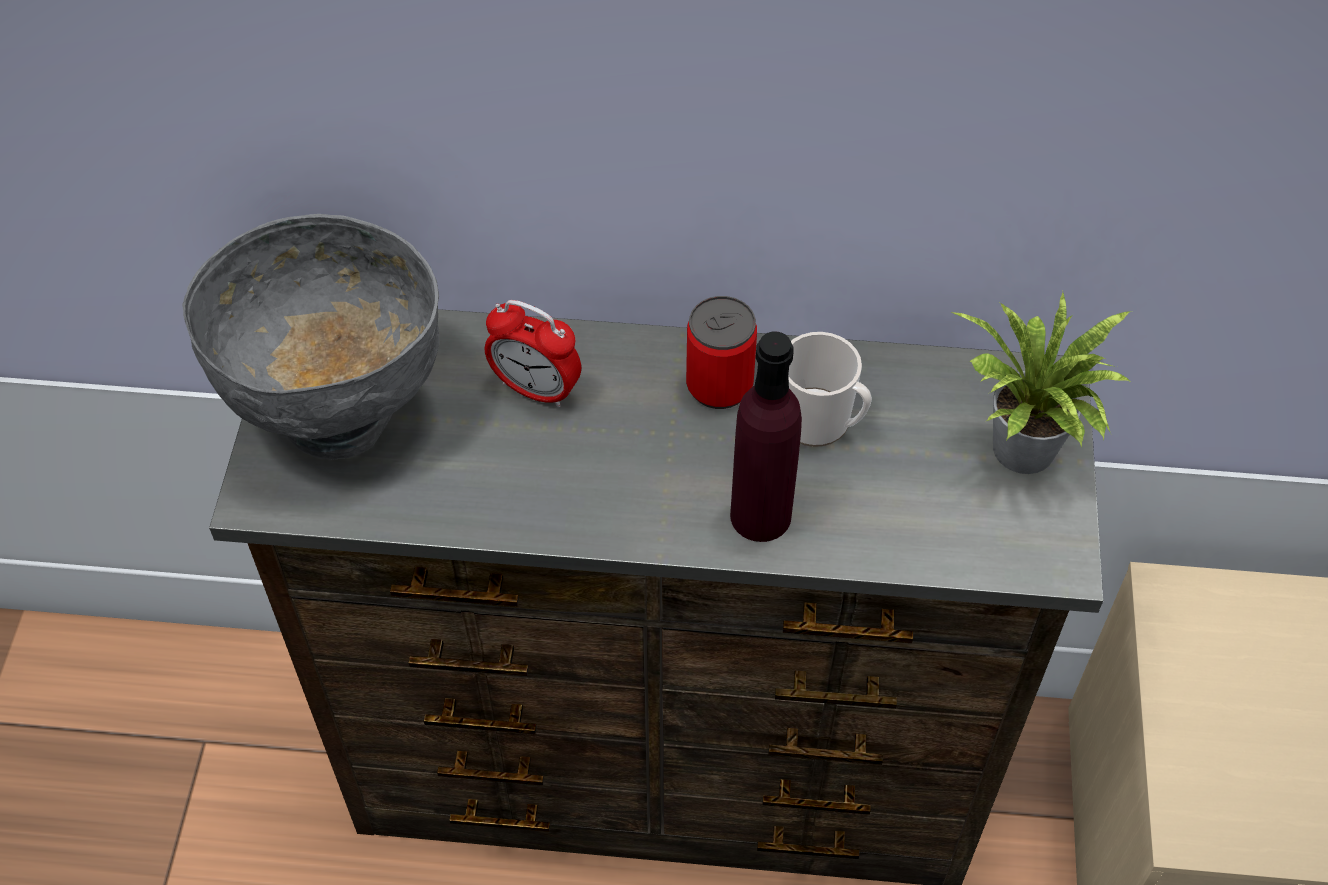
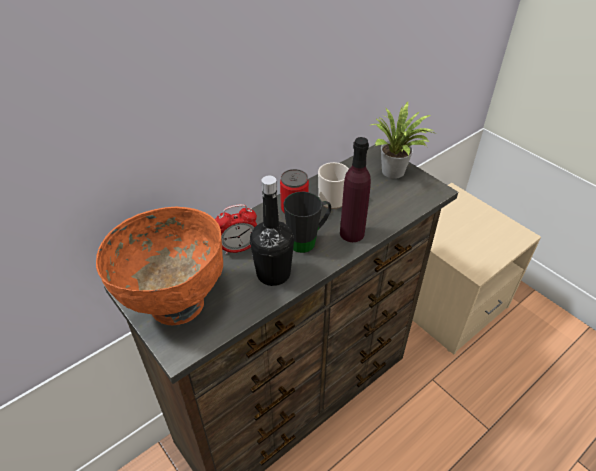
camera: 45 degrees left, 10 degrees down
(339, 410) = (176, 302): grey bowl -> orange bowl
(534, 482) = (273, 274): none -> black bottle
(666, 467) = (308, 240): none -> black mug

